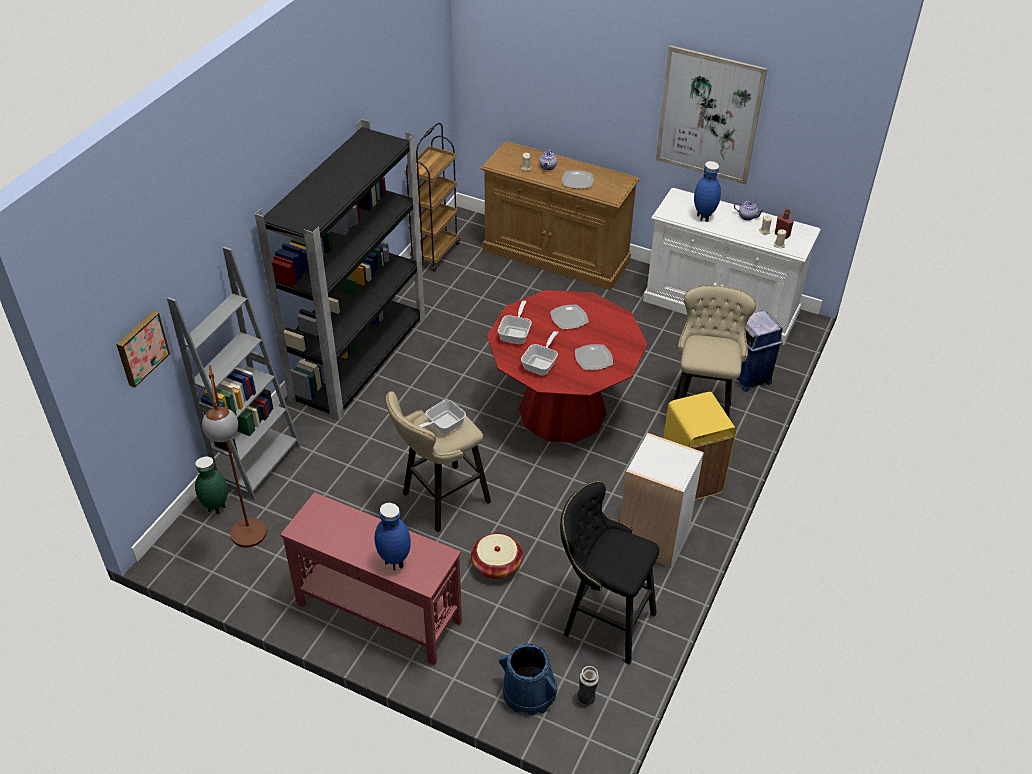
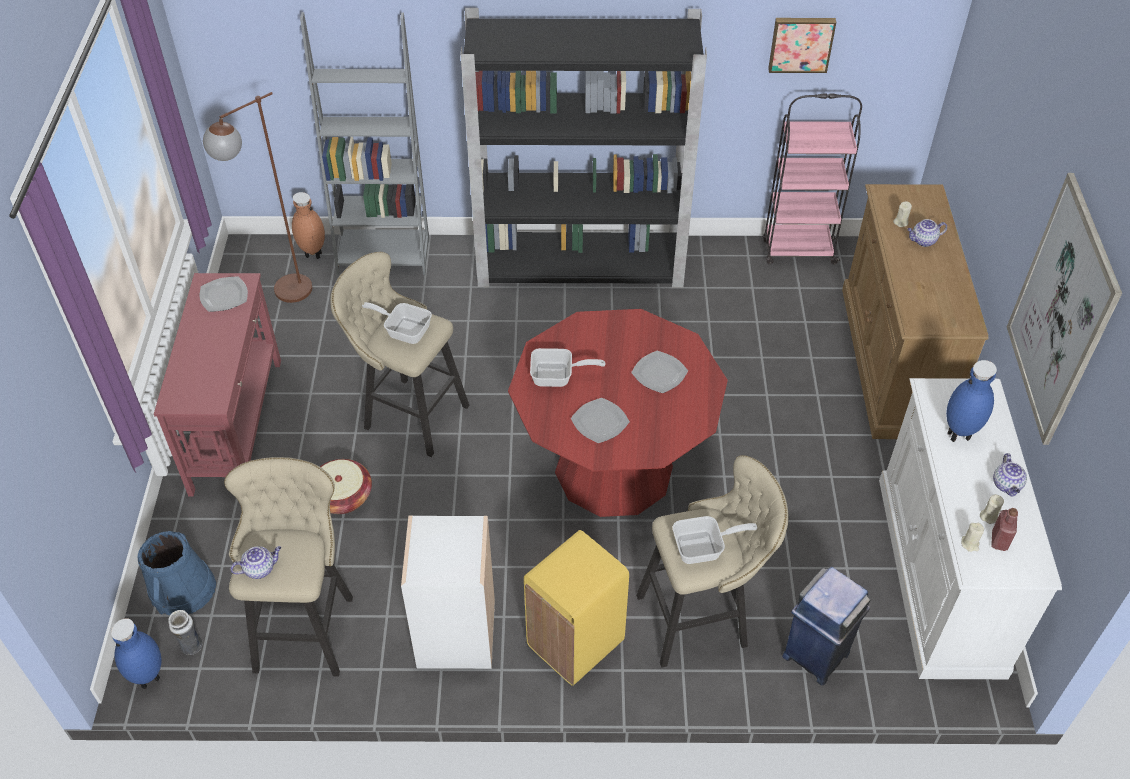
camera: 65 degrees right, 5 degrees up
(141, 348) = (264, 41): picture -> picture (801, 43)
(216, 509) = (312, 254): green vase -> brown vase
(395, 562) = (191, 368): blue vase -> blue vase (150, 678)
(434, 254) = (798, 252): brown cart -> pink cart
(516, 334) = (596, 336): frying pan -> frying pan (704, 548)
(577, 181) = (919, 278): plate -> plate (223, 295)
(600, 619) = (306, 621): black stool -> beige stool
(625, 567) = (260, 568): none -> teapot

